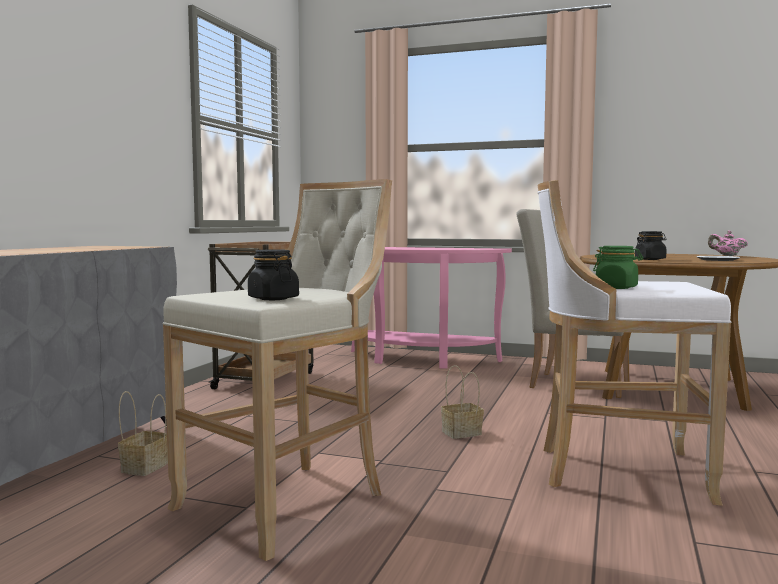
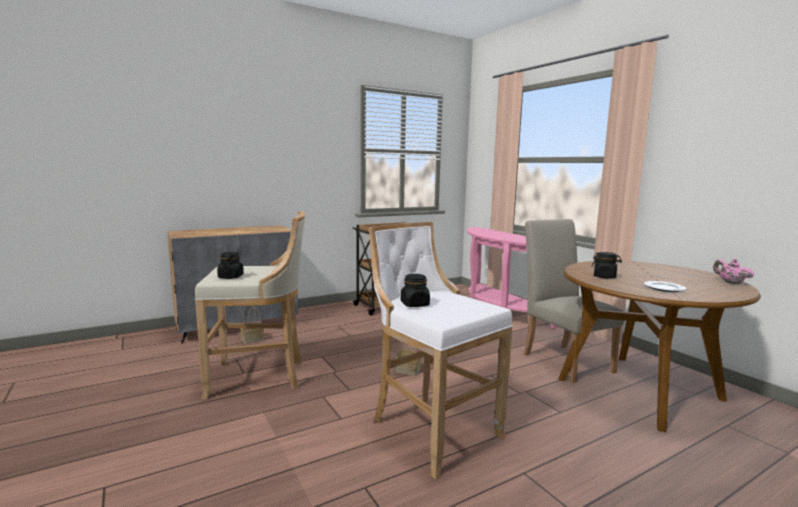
camera: 40 degrees right, 5 degrees up
(617, 288) = (415, 304): green jar -> black jar

